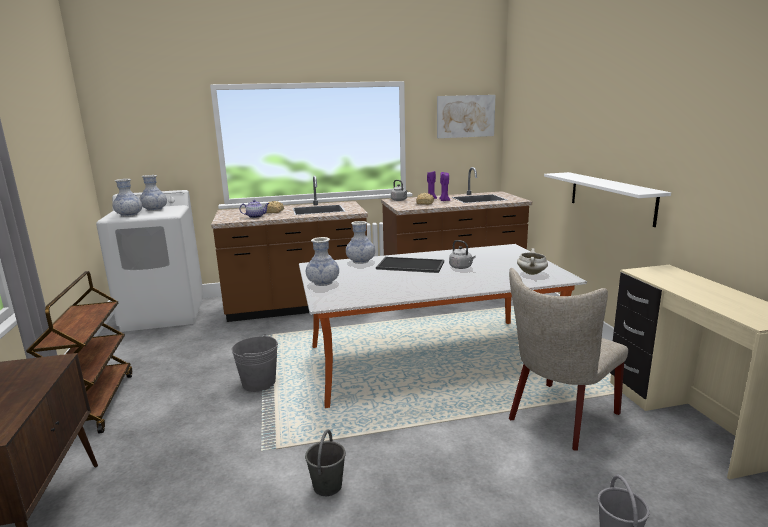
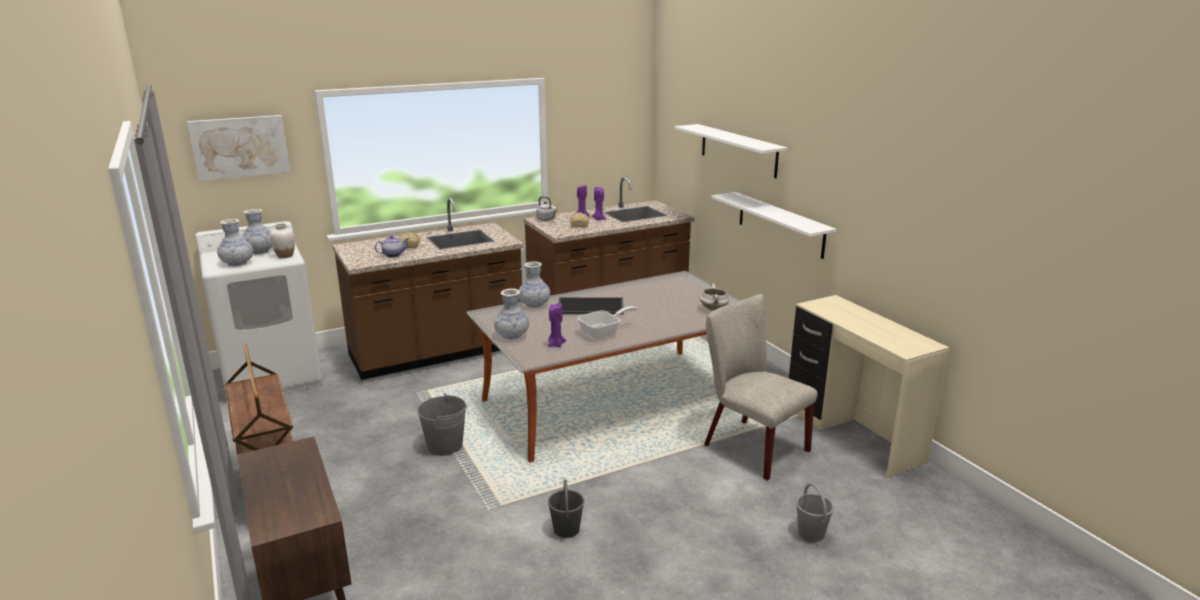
camera: 15 degrees left, 5 degrees up
(169, 212) = (285, 256): none -> white vase
(358, 292) = (556, 344): none -> purple candle
(410, 286) = (603, 332): none -> frying pan
(461, 267) = (643, 306): grey kettle -> none
(465, 116) = (612, 115): picture -> picture (240, 147)
(559, 418) = (749, 445): beige chair -> beige chair turned 105 degrees clockwise
(572, 131) = (738, 150): none -> white shelf

